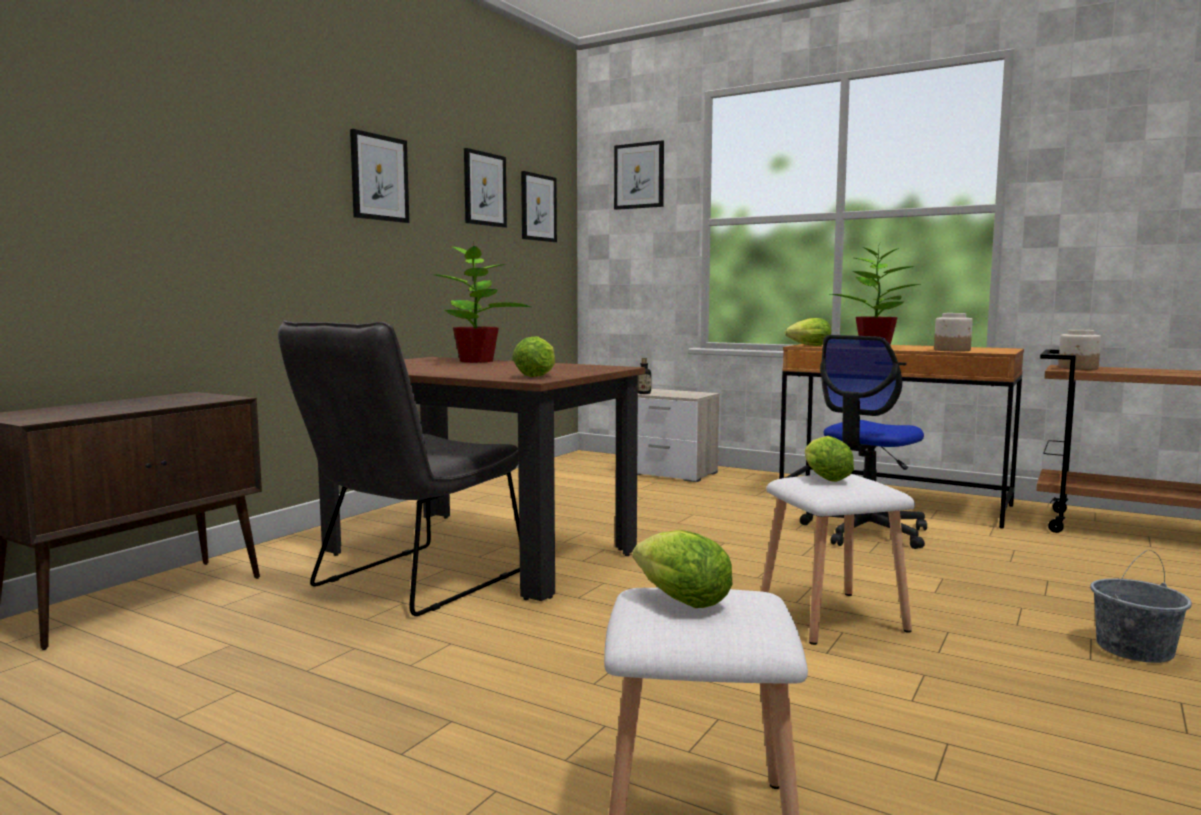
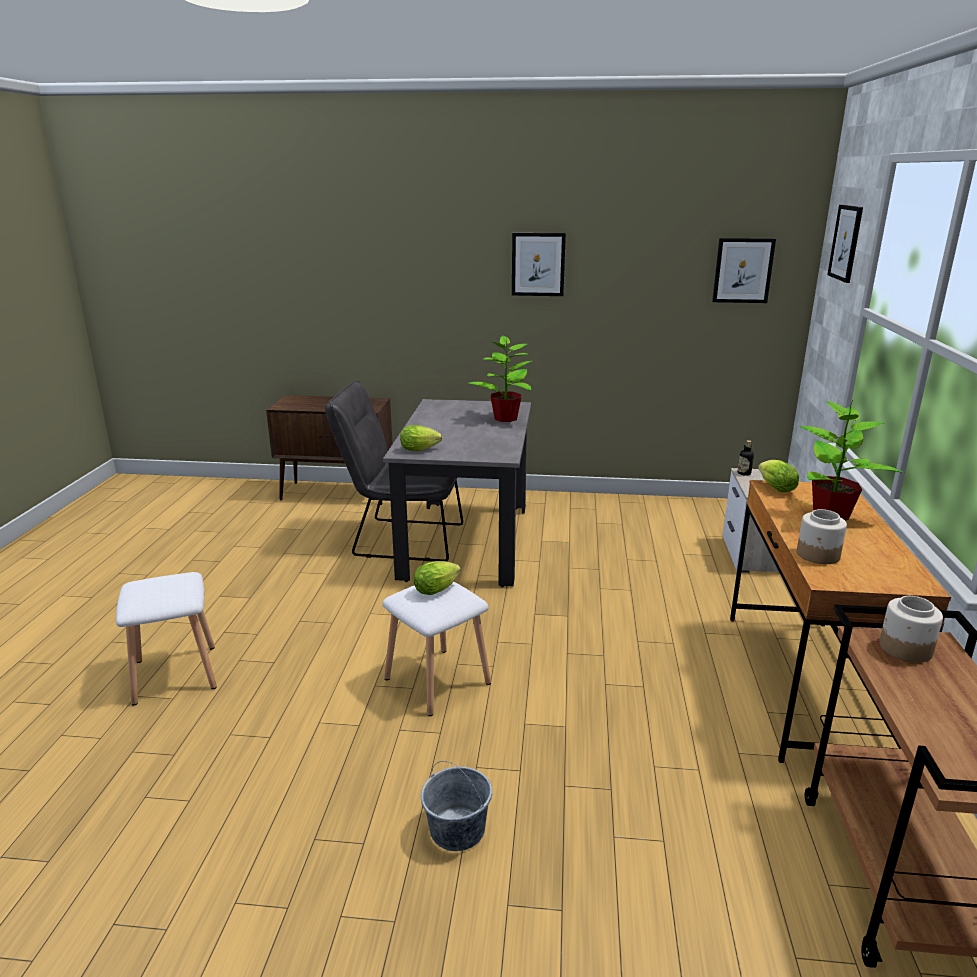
camera: 65 degrees right, 15 degrees up
(479, 552) = (466, 541): brown dining table -> grey dining table
(484, 189) = (661, 260): picture -> none
(676, 599) = (168, 582): lettuce -> none
(865, 532) = (667, 677): office chair -> none

